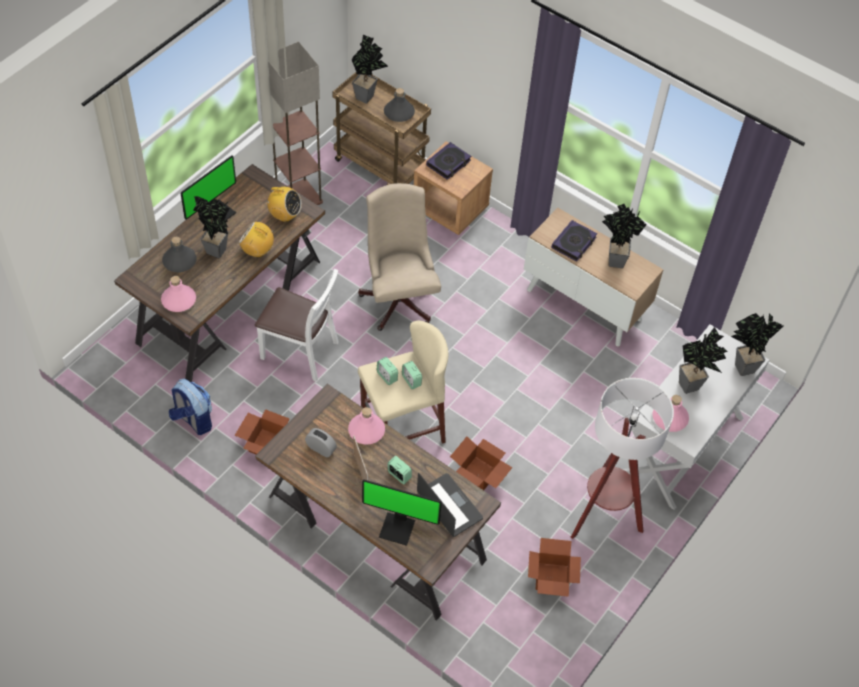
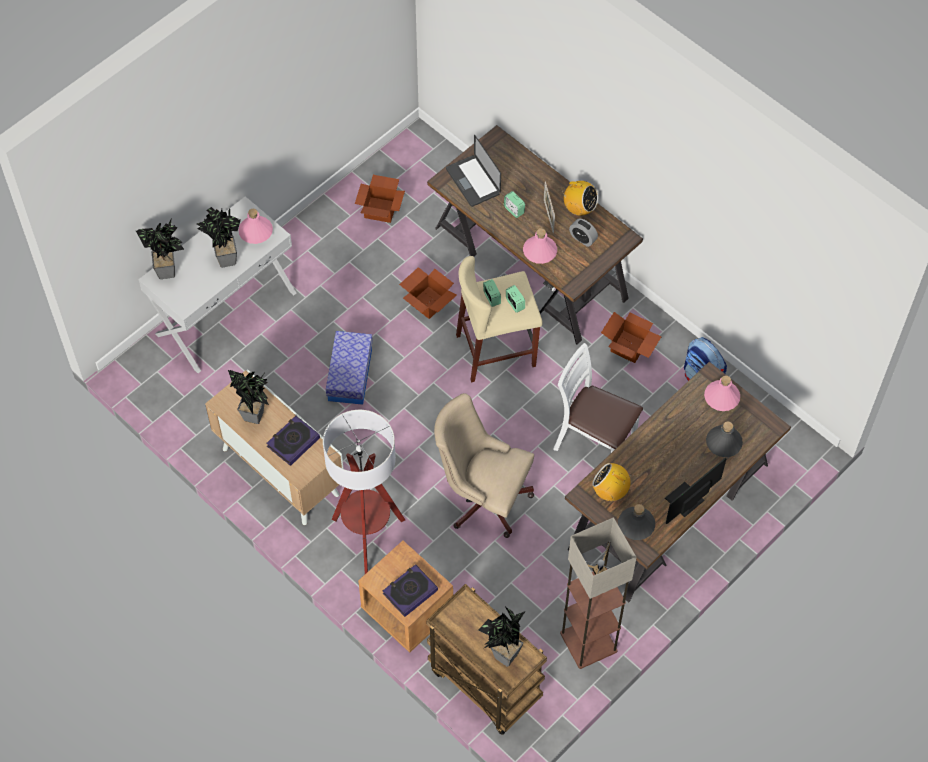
camera: 170 degrees left, 5 degrees up
(218, 253) = (683, 449): potted plant -> none
(257, 251) = (640, 449): radio -> radio (579, 209)
(398, 527) = (520, 168): monitor -> none
(399, 113) = (465, 626): grey bottle -> grey bottle (636, 524)
(399, 297) = (482, 497): beige office chair -> beige office chair turned 120 degrees clockwise
(542, 394) = (350, 374): none -> storage box
(603, 516) = (320, 255): floor lamp -> floor lamp (367, 537)

